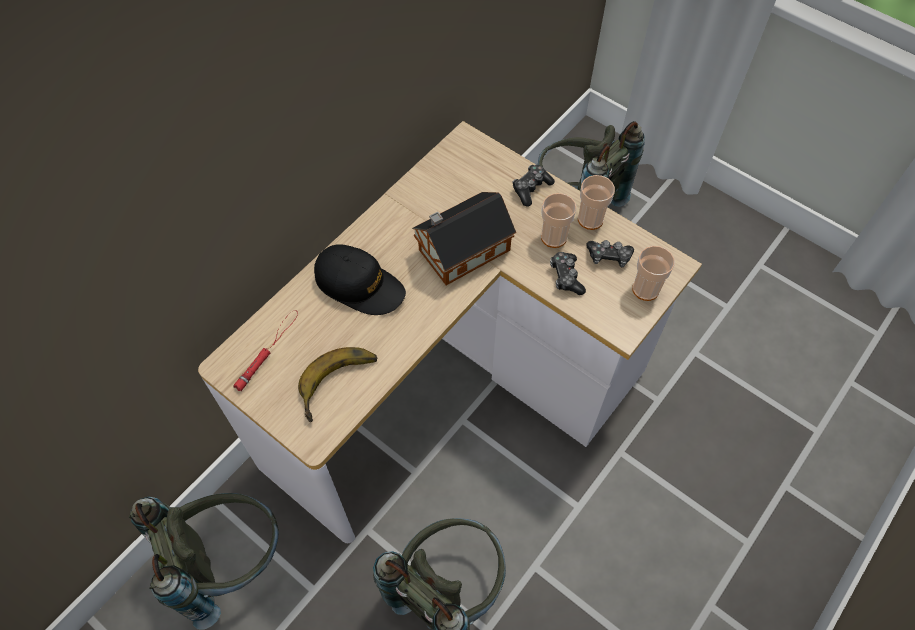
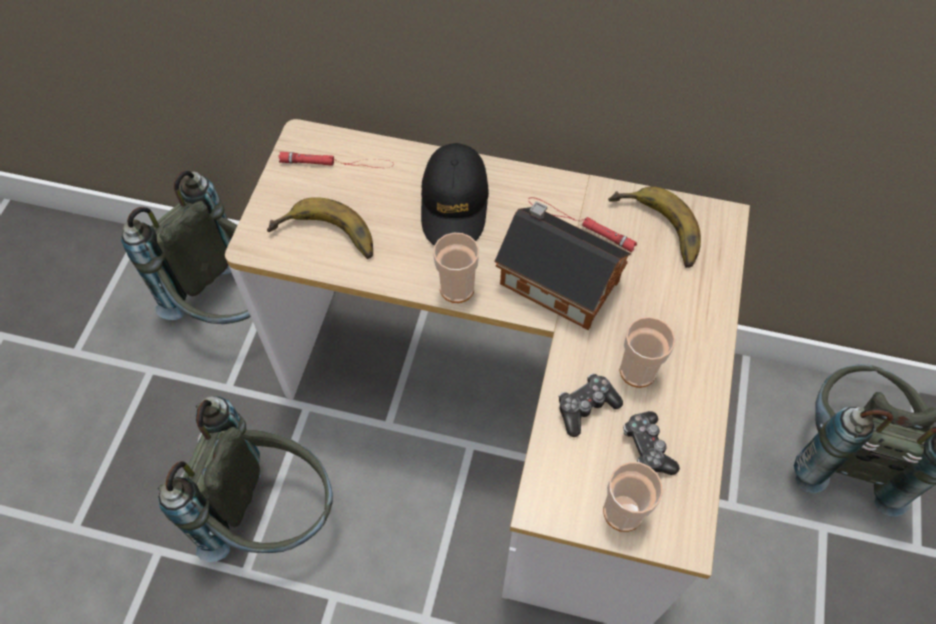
camera: 65 degrees right, 0 degrees up
(423, 217) = (580, 224): none -> red flashlight
(454, 179) = (654, 232): none -> banana
(531, 188) = (696, 317): game controller -> none
(590, 219) = (693, 404): cup -> cup (457, 288)

